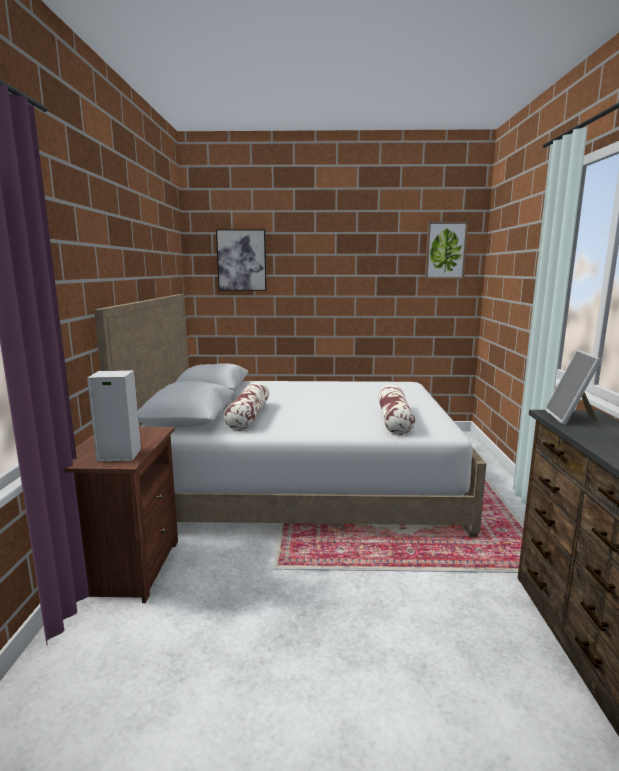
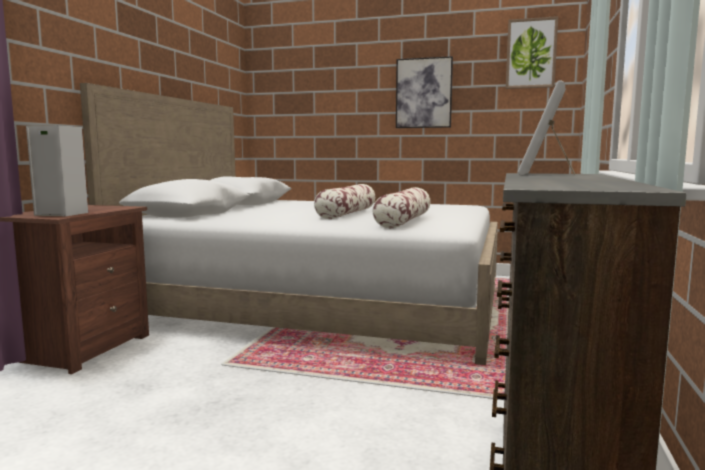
camera: 15 degrees right, 5 degrees down
(241, 260) = (301, 75): picture -> picture (423, 93)
(248, 416) = (248, 214): pillow -> pillow (347, 213)

